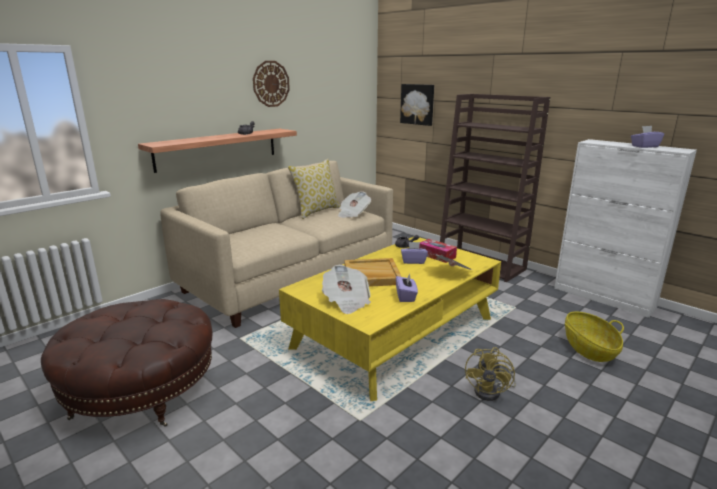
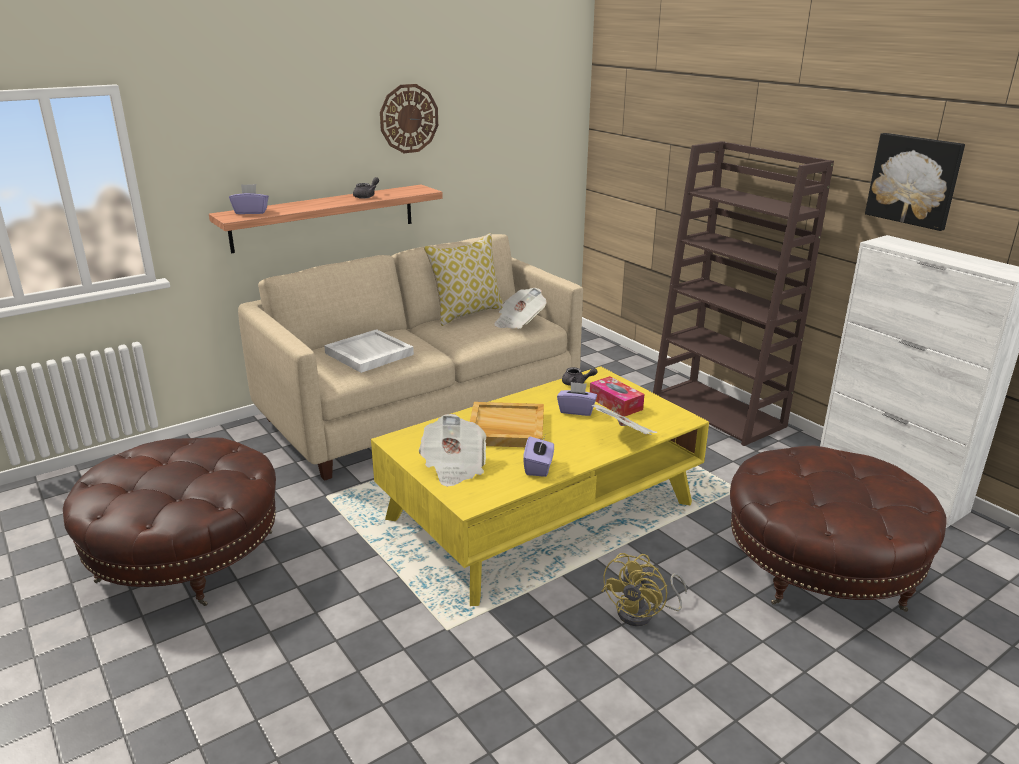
camera: 10 degrees right, 5 degrees up
(259, 237) = (368, 354): none -> white tray
(417, 104) = (646, 147): picture -> picture (914, 180)
(589, 349) = (820, 567): basket -> brown ottoman
(644, 146) = (960, 260): purple tissue box -> purple tissue box (251, 212)

